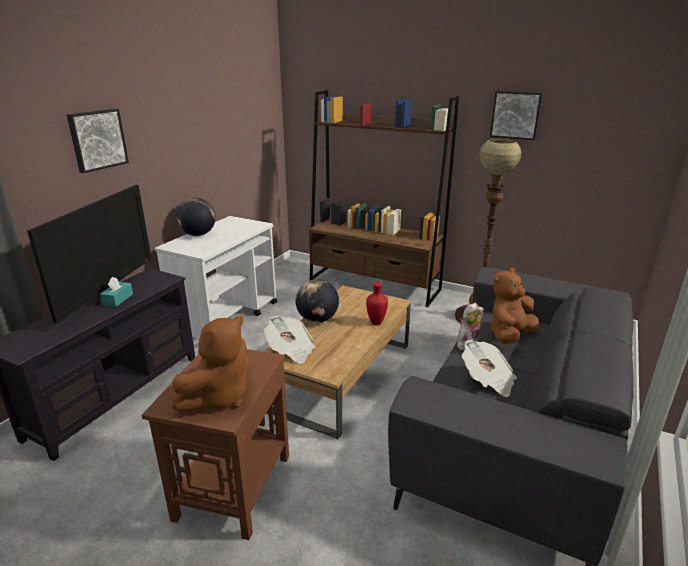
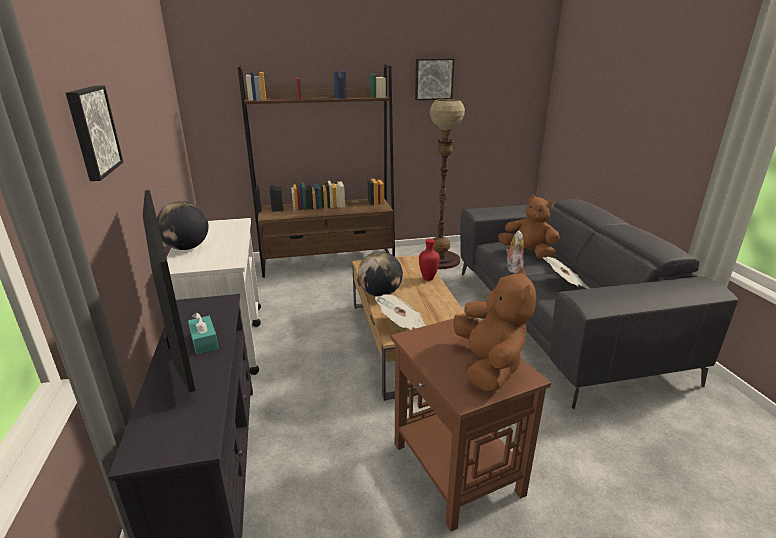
camera: 40 degrees left, 0 degrees up
(510, 335) = (528, 252): brown plush toy -> brown plush toy turned 120 degrees clockwise

